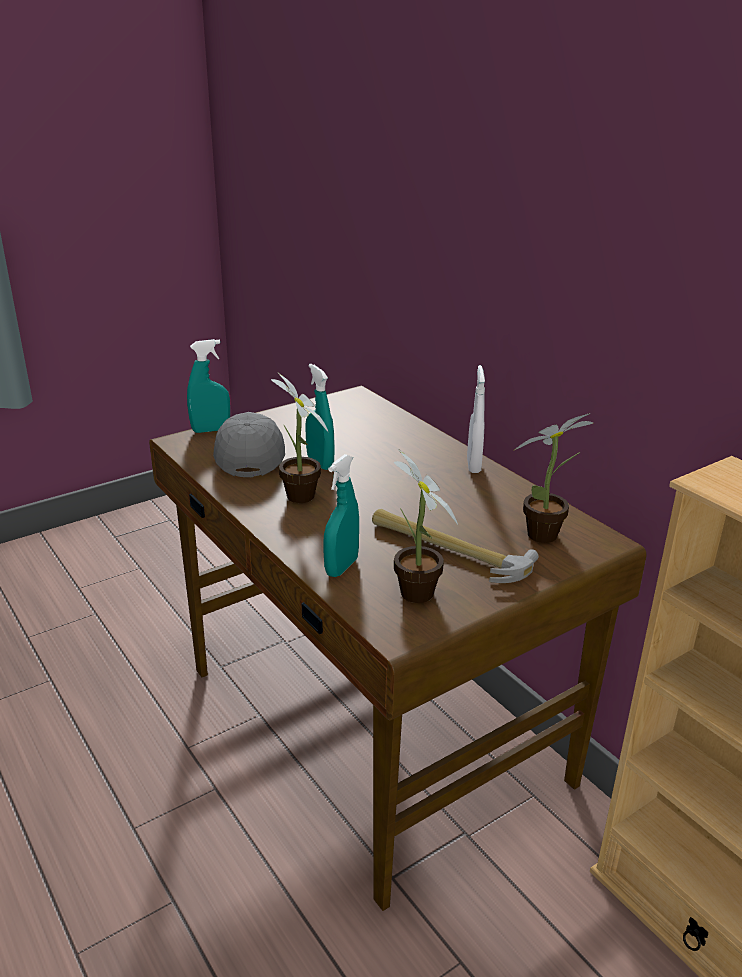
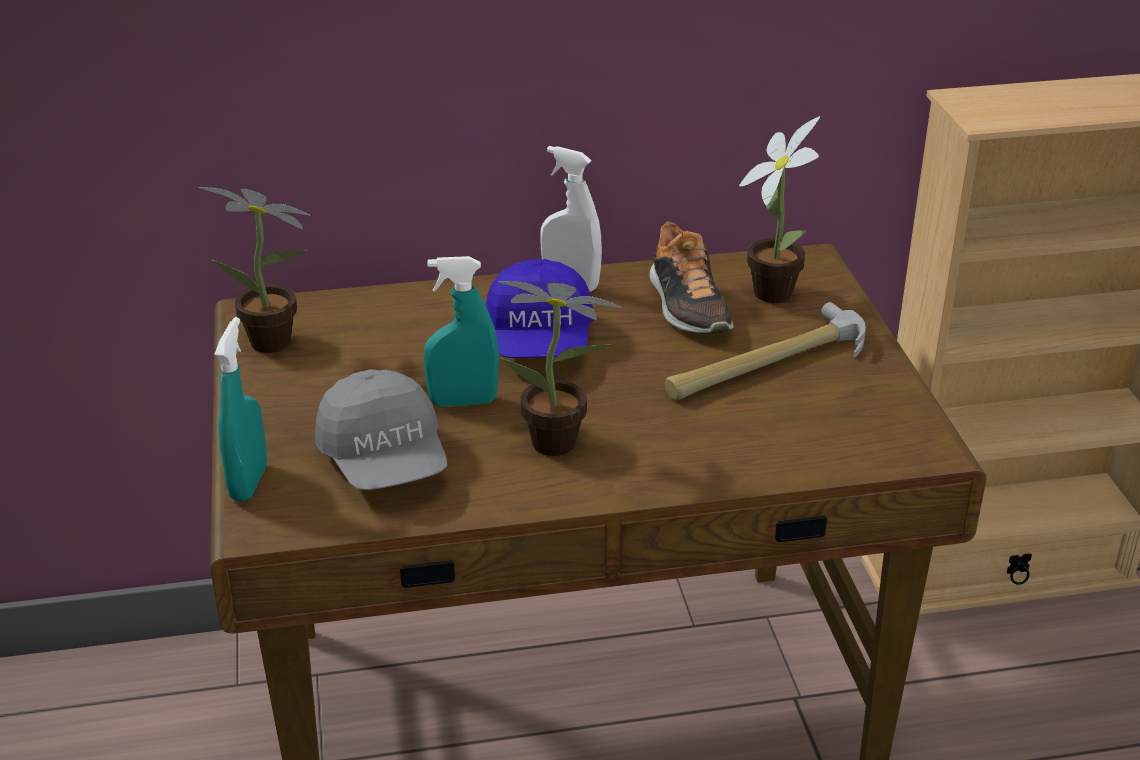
camera: 65 degrees left, 5 degrees up
(250, 456) = (385, 461): grey cap -> grey cap turned 135 degrees counterclockwise
(341, 567) = (765, 453): turquoise spray bottle -> none
(401, 470) = (540, 341): none -> blue cap
(416, 597) = (860, 416): potted plant -> potted plant (276, 344)
(489, 507) = (687, 306): none -> shoe

